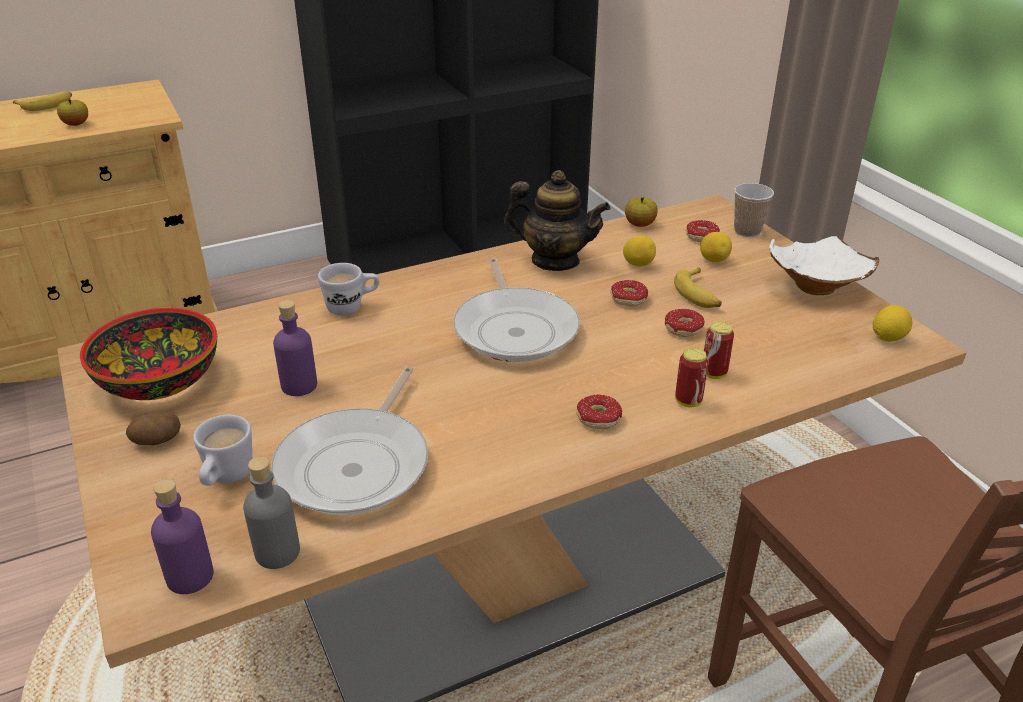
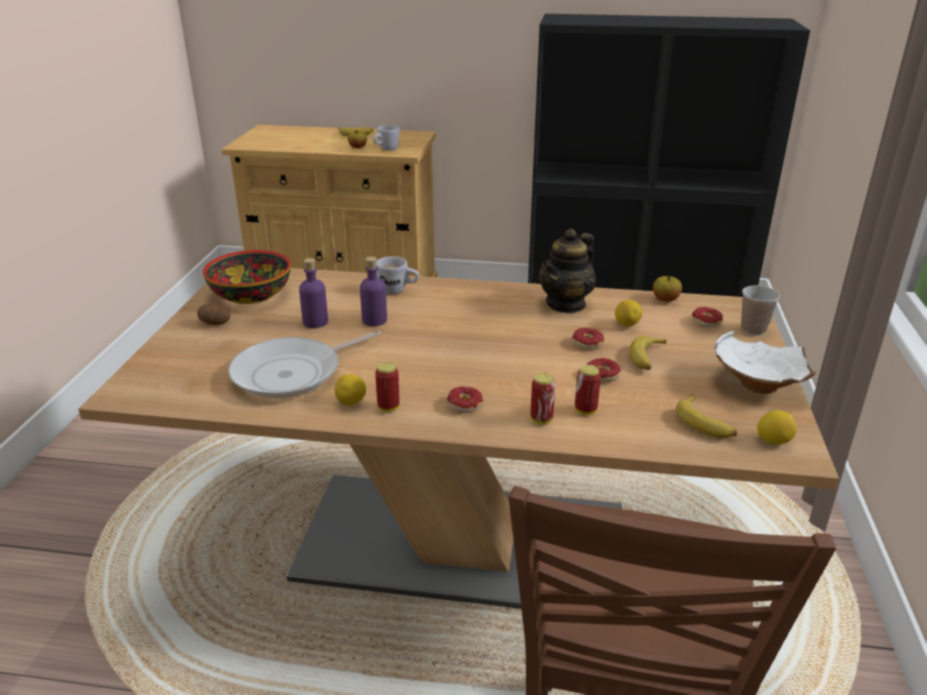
camera: 35 degrees right, 5 degrees down
(190, 576) = (151, 391): purple bottle -> purple bottle (374, 320)
(226, 479) = (222, 354): white mug -> white mug (386, 149)
(277, 552) = (201, 398): grey bottle -> none
(515, 329) = (482, 335): frying pan -> none
(524, 457) = (388, 407): none -> can
(555, 261) = (566, 304): teapot -> teapot turned 75 degrees clockwise
(713, 260) = (693, 340): lemon -> lemon (351, 402)
(822, 344) = (705, 424): none -> banana

